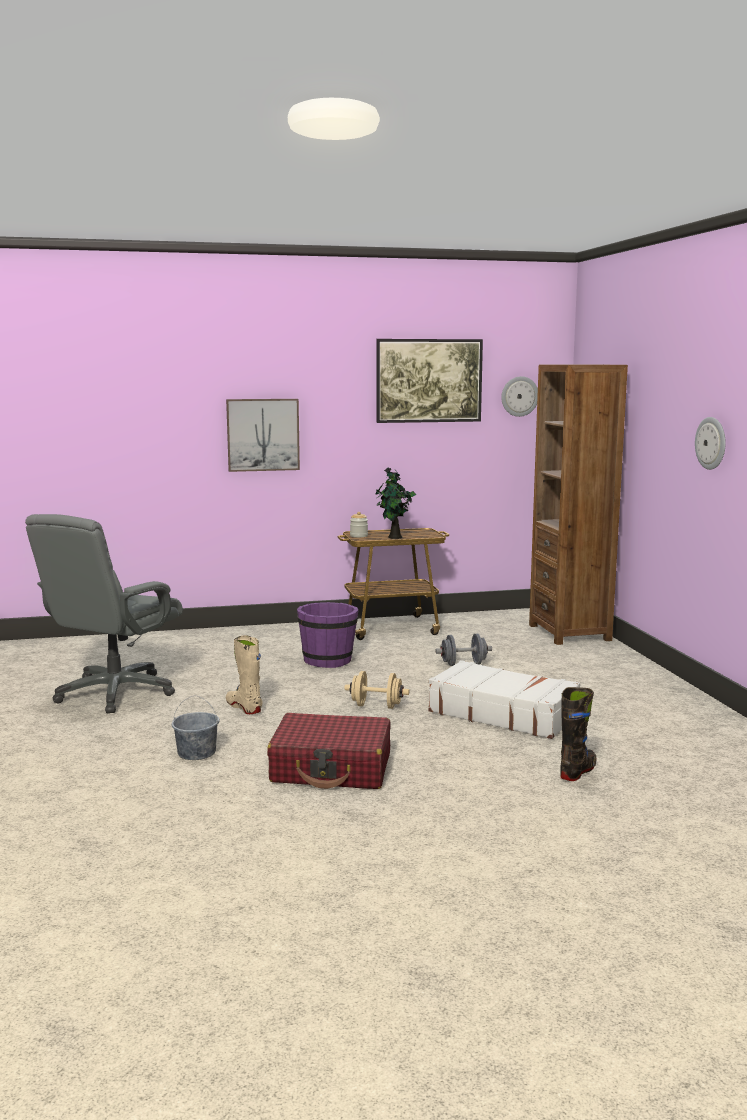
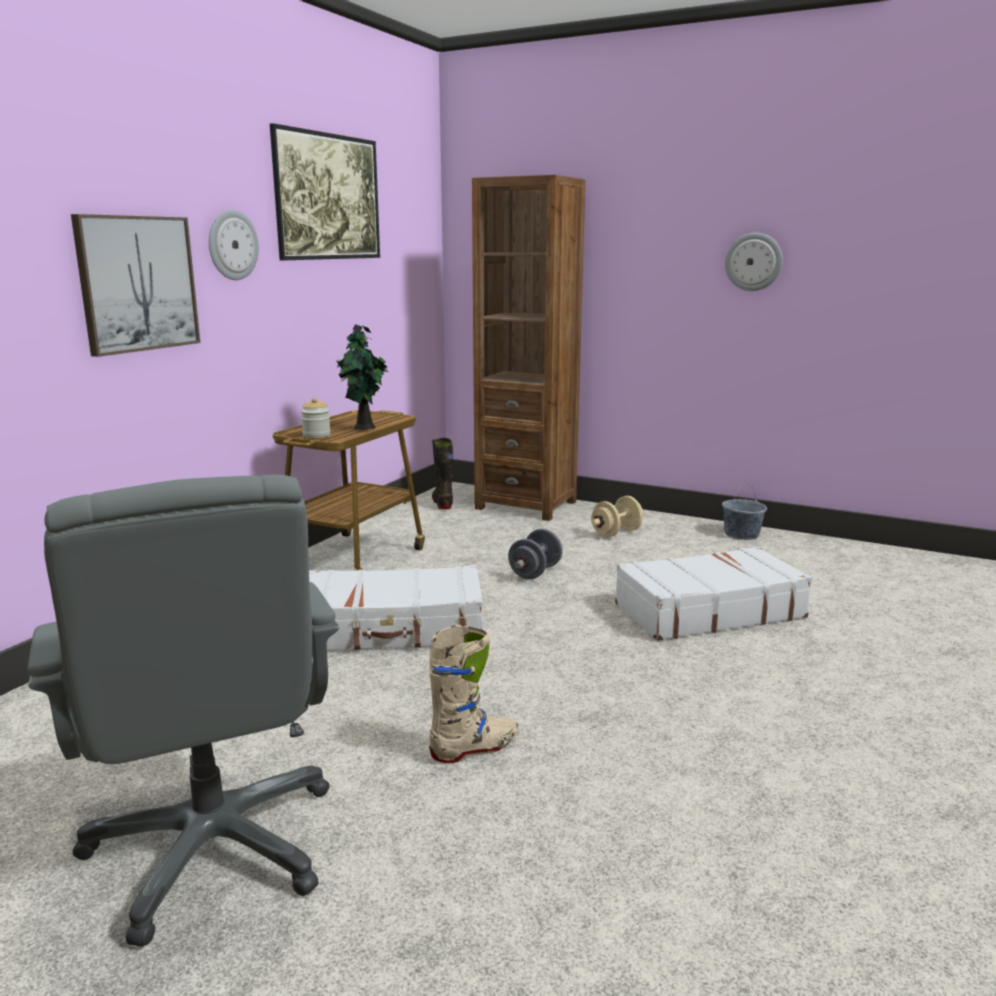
camera: 50 degrees left, 5 degrees up
(196, 752) = (612, 862): grey bucket -> grey bucket (741, 534)
(244, 707) = (475, 748): beige boot -> beige boot turned 150 degrees clockwise
(328, 660) = (394, 628): purple bucket -> white suitcase
(332, 768) = (782, 769): red suitcase -> none
(376, 706) = (598, 661): beige dumbbell -> beige dumbbell (616, 533)
(519, 396) = (406, 224): wall clock -> wall clock (232, 245)
(578, 771) = (903, 639): black boot -> black boot (442, 503)

